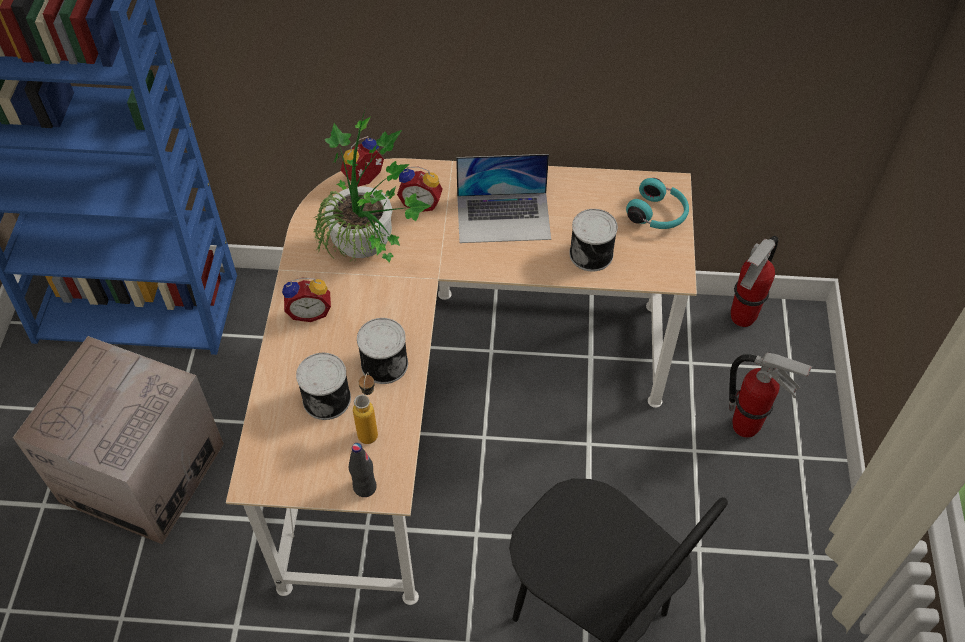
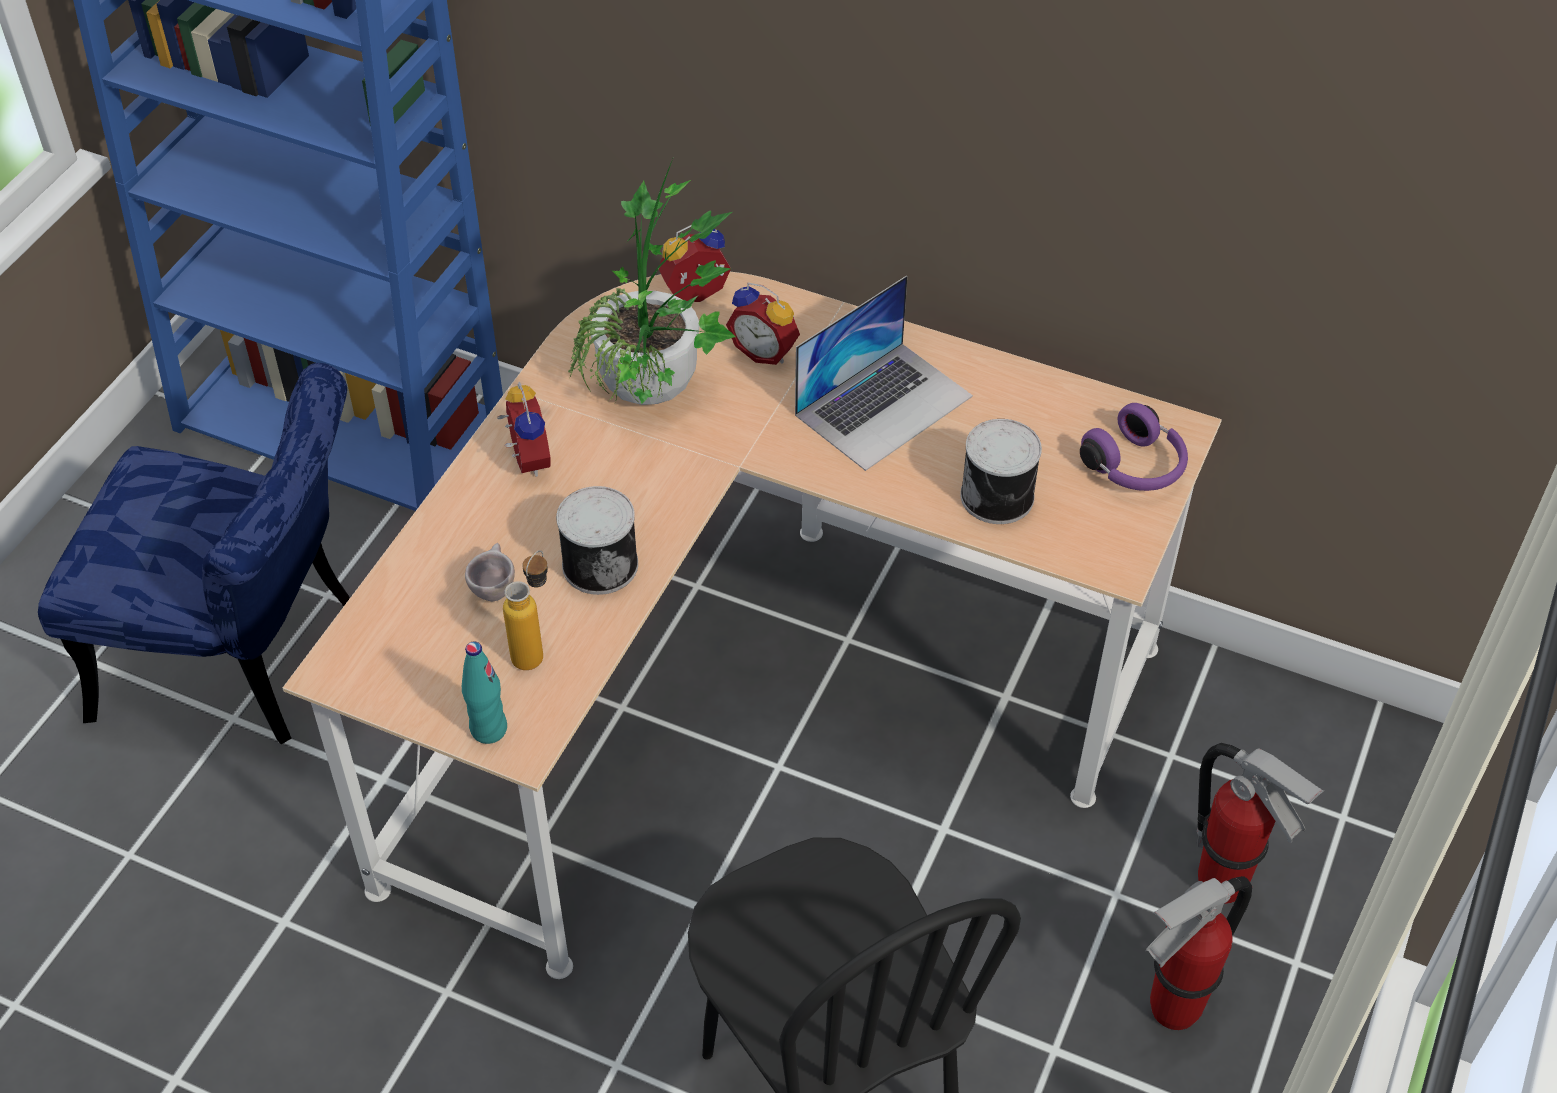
camera: 20 degrees right, 5 degrees down
(143, 472) = (248, 659): cardboard box -> blue chair
(310, 312) = (525, 460): alarm clock -> alarm clock turned 120 degrees counterclockwise
(327, 398) = (494, 588): can -> beige cup
(364, 487) = (488, 729): black bottle -> turquoise bottle
(503, 217) = (884, 405): laptop -> laptop turned 60 degrees counterclockwise
(658, 215) = (1135, 467): turquoise headphones -> purple headphones
(742, 318) = (1292, 711): fire extinguisher -> fire extinguisher (1172, 1010)

